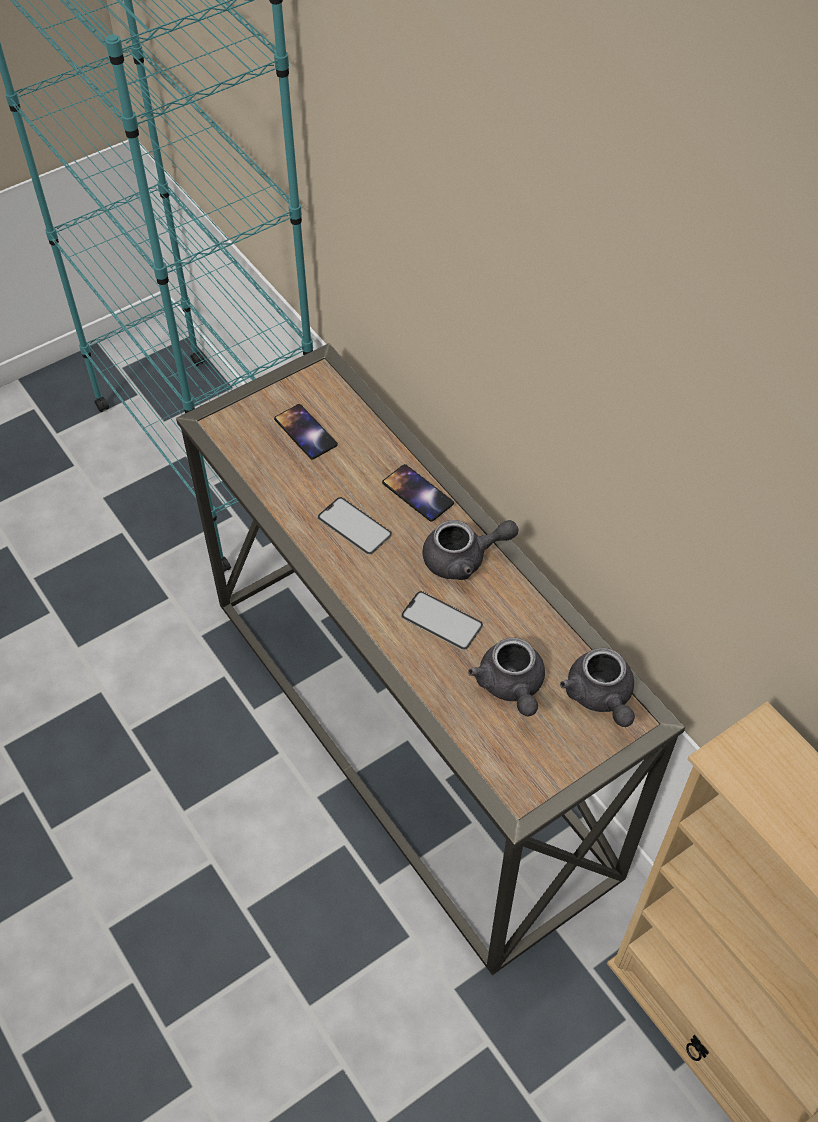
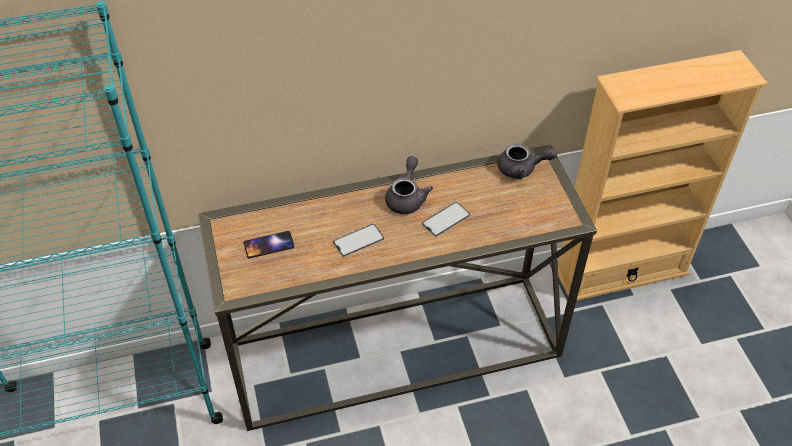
camera: 70 degrees left, 5 degrees down
(417, 493) = (349, 203): phone -> none
(511, 686) = (501, 203): grey teapot -> none

